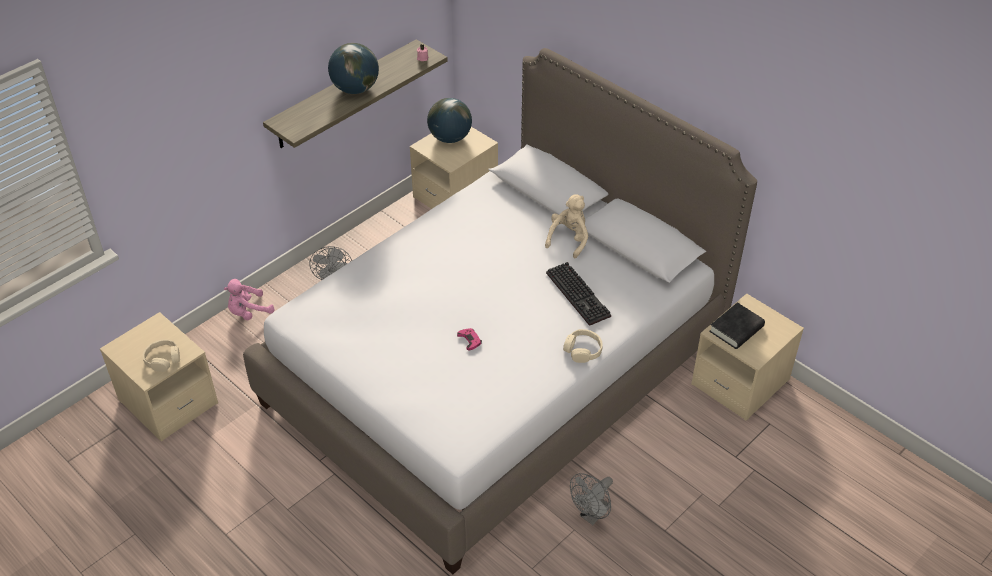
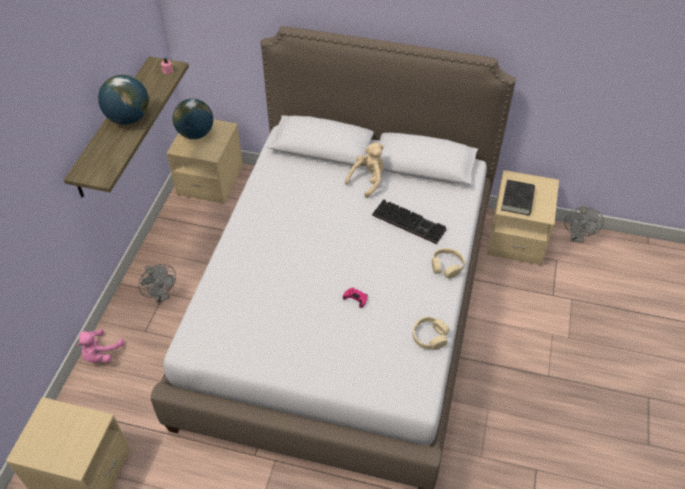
camera: 30 degrees left, 5 degrees up
(163, 359) = (78, 441): beige headphones -> beige headphones (429, 337)
(569, 239) = (368, 180): beige plush toy -> beige plush toy turned 45 degrees clockwise
(592, 515) = (492, 390): grey fan -> grey fan (577, 237)

